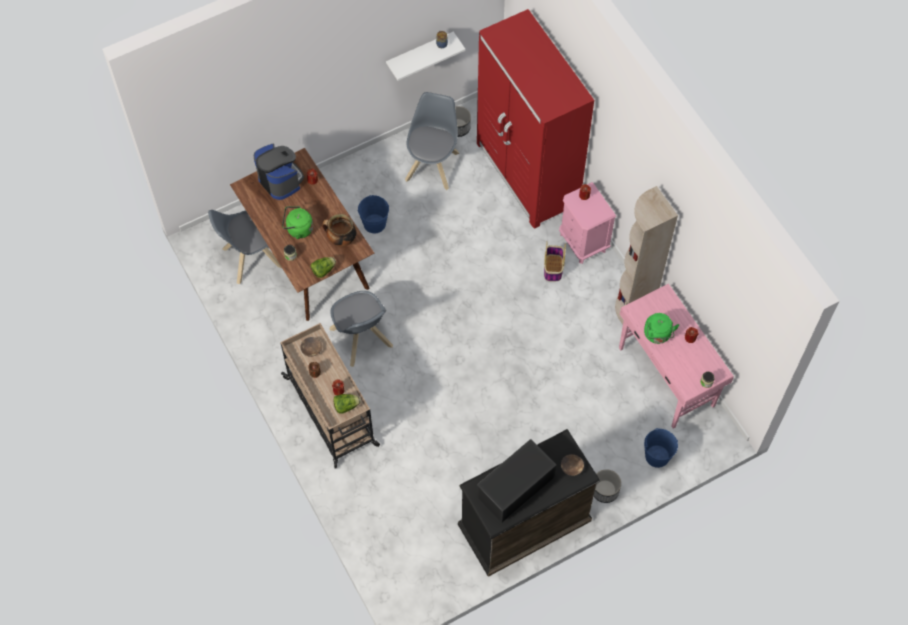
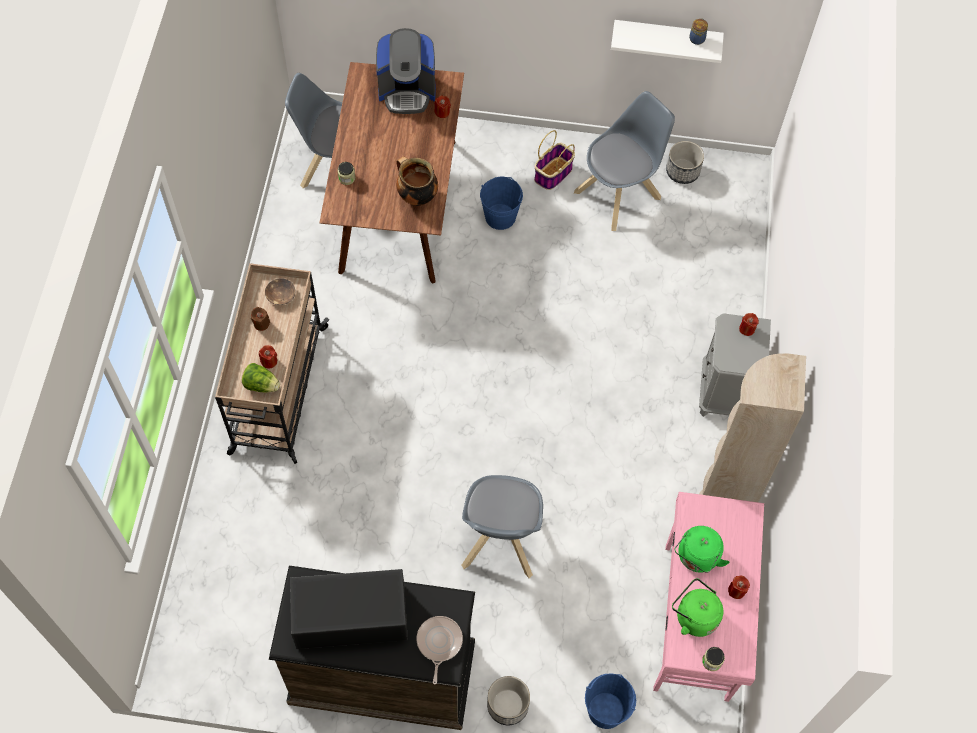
camera: 35 degrees right, 0 degrees up
(280, 180) = (407, 91): coffee machine -> coffee machine turned 90 degrees clockwise
(298, 229) = (380, 155): green kettle -> green kettle (694, 616)
(323, 270) = (368, 217): lettuce -> none
(361, 339) = (379, 333): grey chair -> grey chair (500, 541)
(526, 175) = (719, 273): red cabinet -> none
(553, 268) = (663, 399): basket -> basket (553, 174)
(571, 467) = (439, 643): brown bowl -> frying pan
(583, 242) = (724, 392): pink nightstand -> grey nightstand

